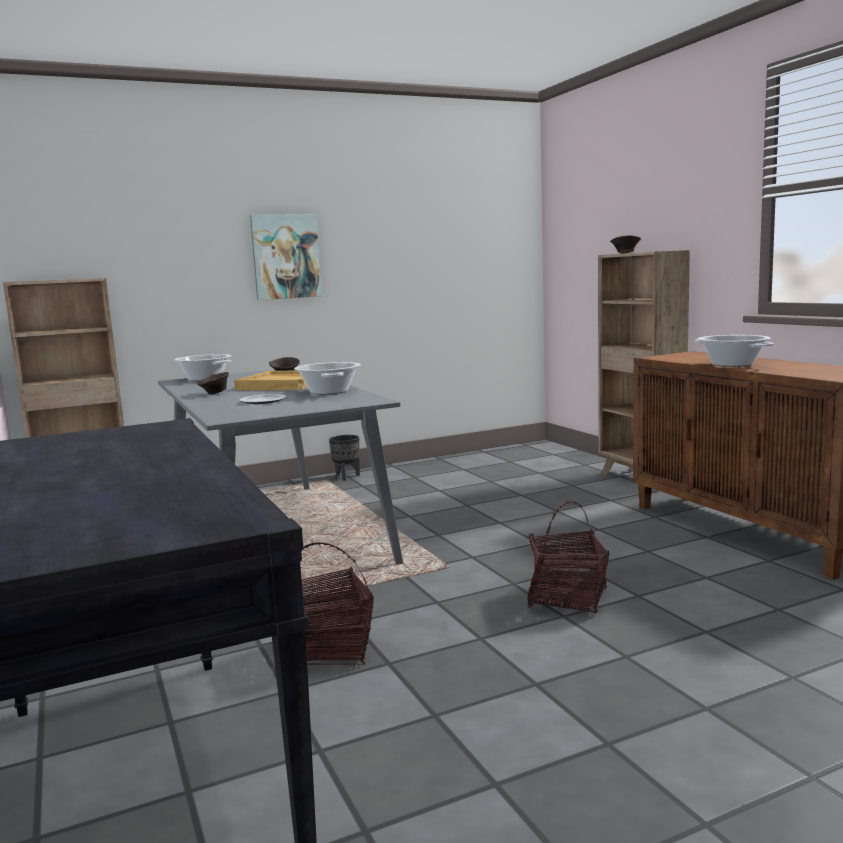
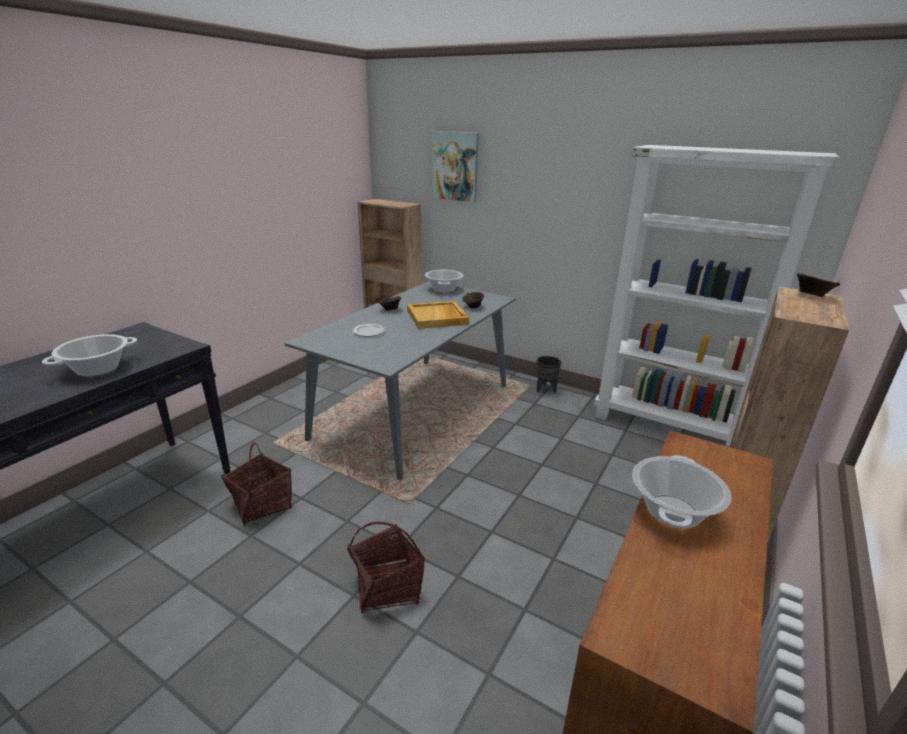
camera: 55 degrees right, 15 degrees up
(286, 256) = (542, 205): picture -> picture (455, 166)
(328, 392) = (415, 340): cooking pot -> cooking pot (97, 369)
(479, 457) = (667, 426): none -> white bookcase

